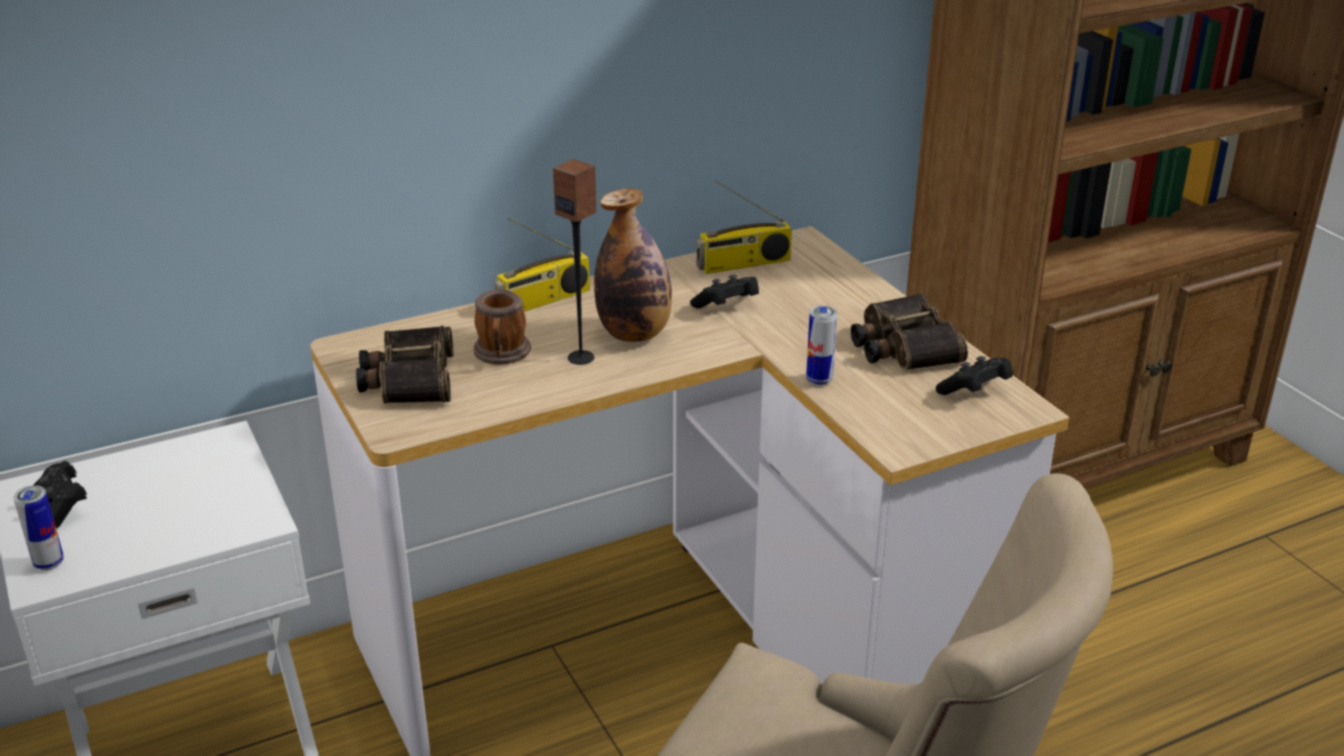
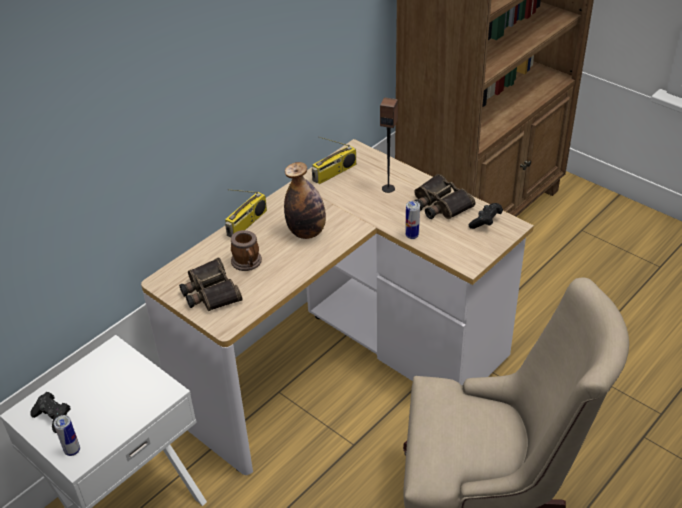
camera: 20 degrees left, 10 degrees up
(581, 357) = (289, 254): speaker -> speaker (388, 188)
(727, 306) = (342, 202): black game controller -> none

